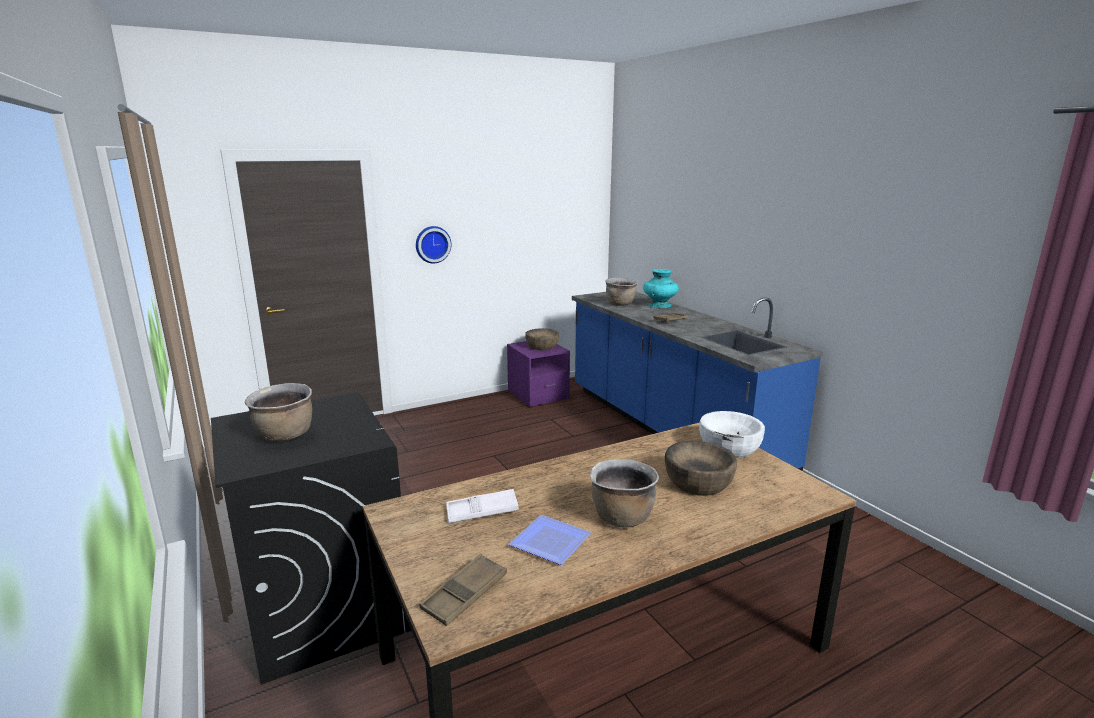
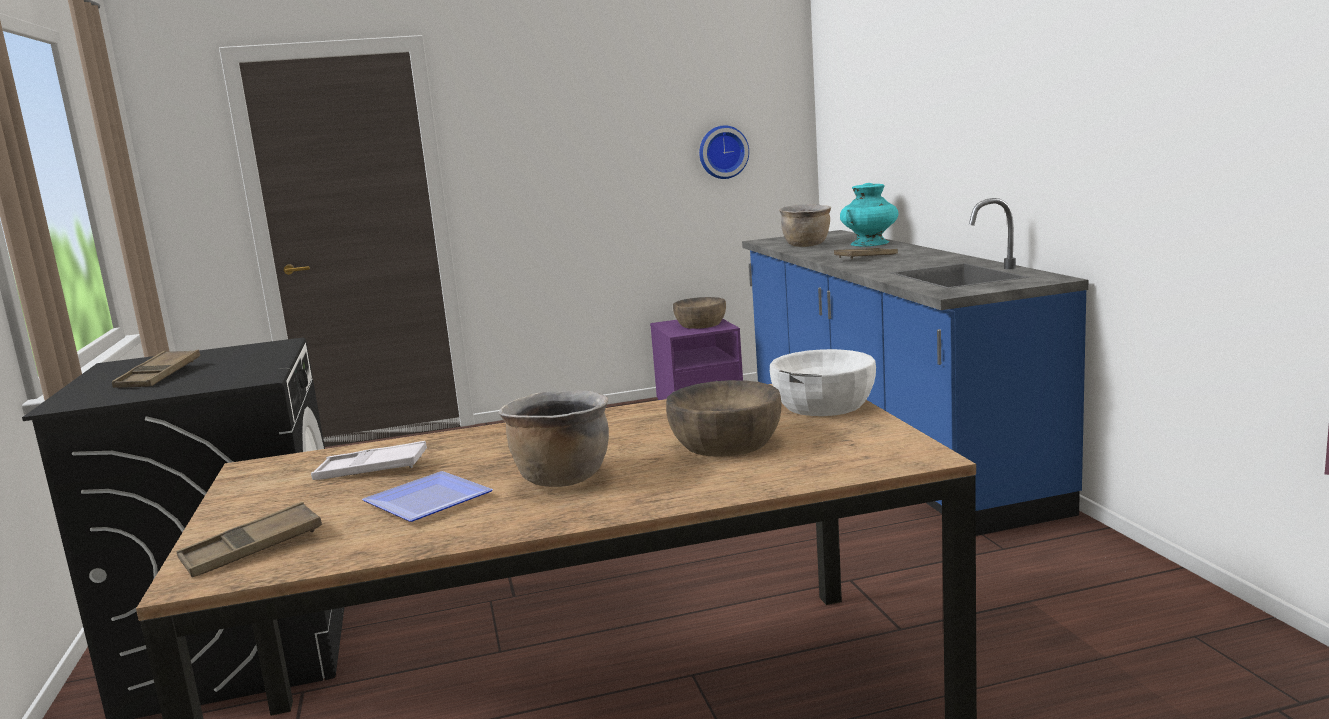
camera: 15 degrees right, 5 degrees down
(285, 436) = (159, 376): brown cooking pot -> brown tray
(432, 244) = (523, 170): wall clock -> wall clock (722, 152)

